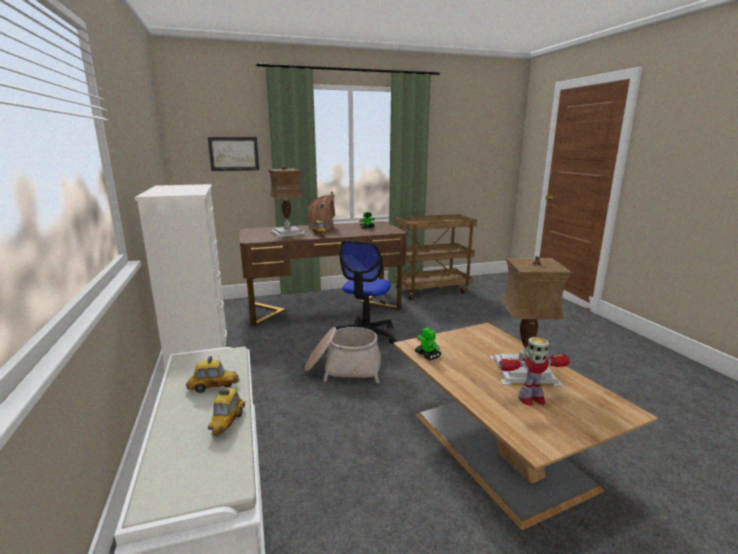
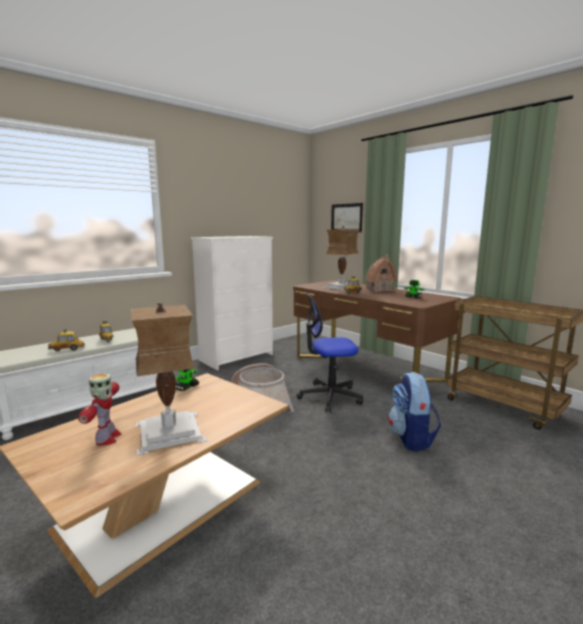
camera: 65 degrees right, 5 degrees down
(453, 327) = (411, 438): none -> backpack
(530, 399) = (107, 438): toy robot -> toy robot turned 150 degrees counterclockwise

